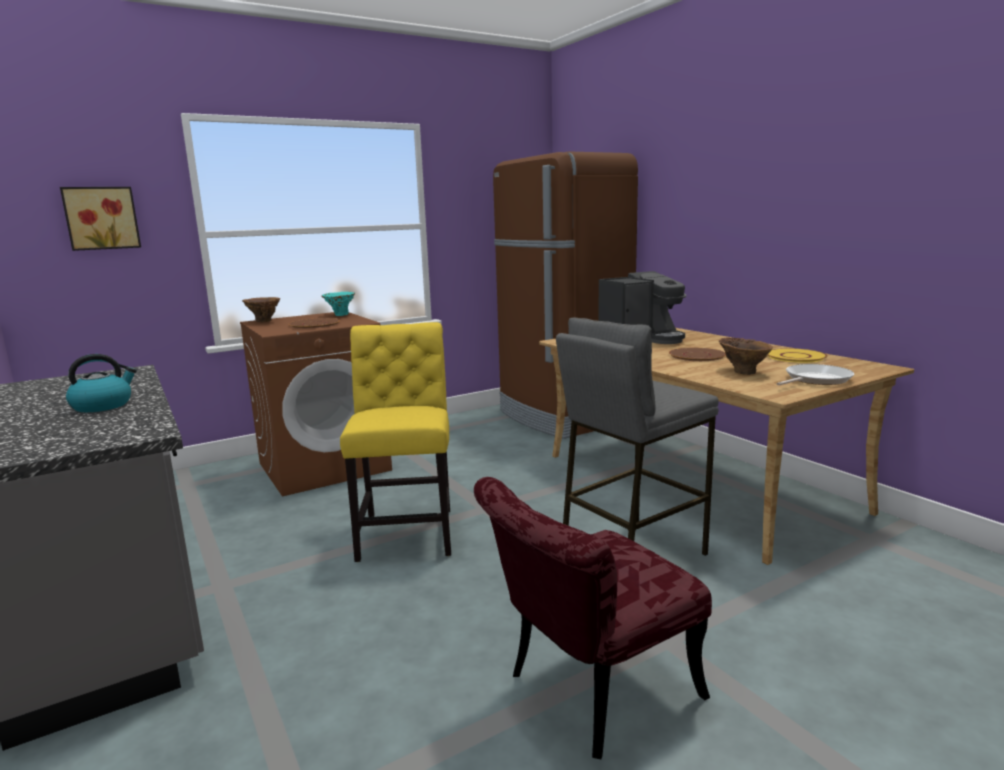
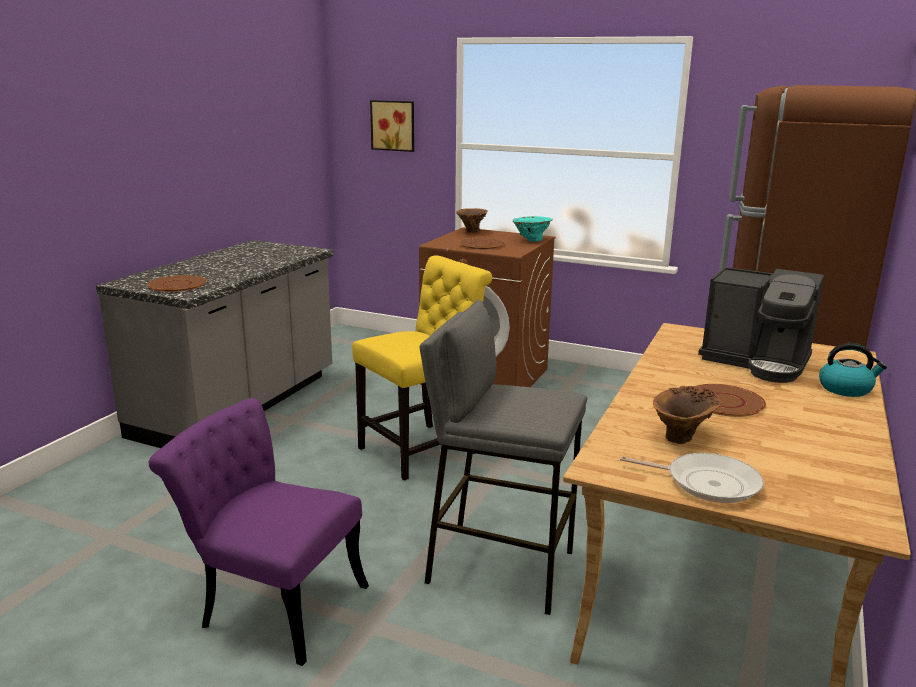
camera: 55 degrees right, 5 degrees up
(88, 434) = (177, 284): none -> brown plate
(103, 405) = (230, 270): kettle -> kettle (846, 389)
(589, 694) = (271, 603): red chair -> purple chair
(795, 356) = (828, 458): yellow plate -> none

